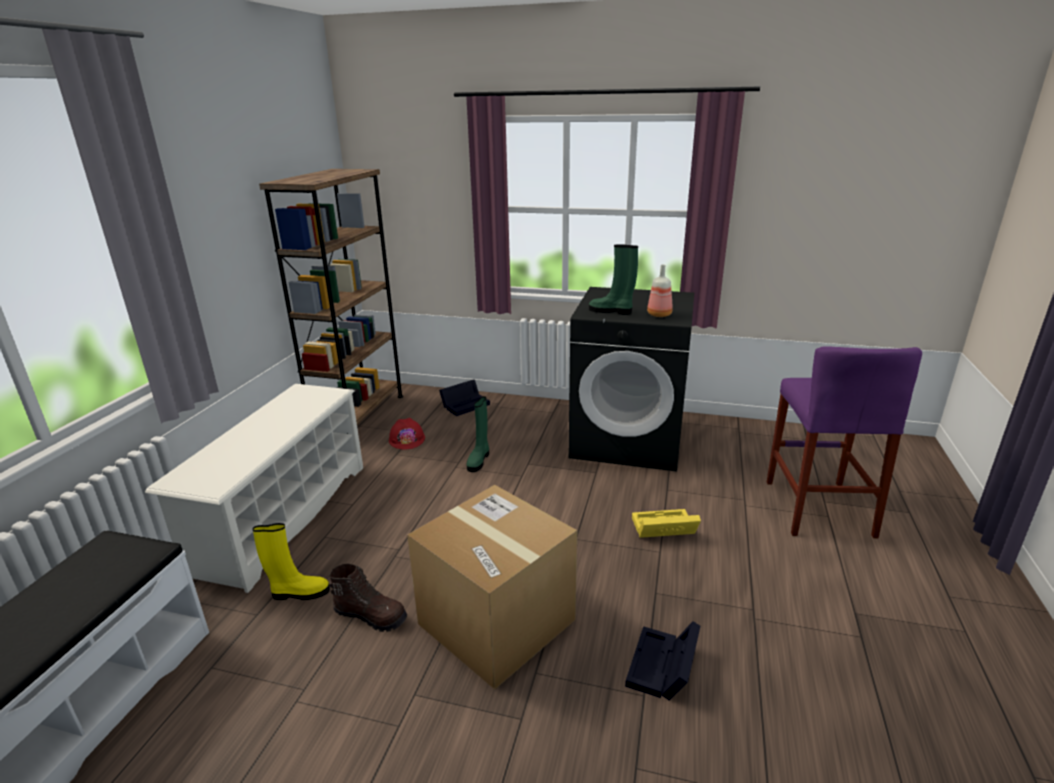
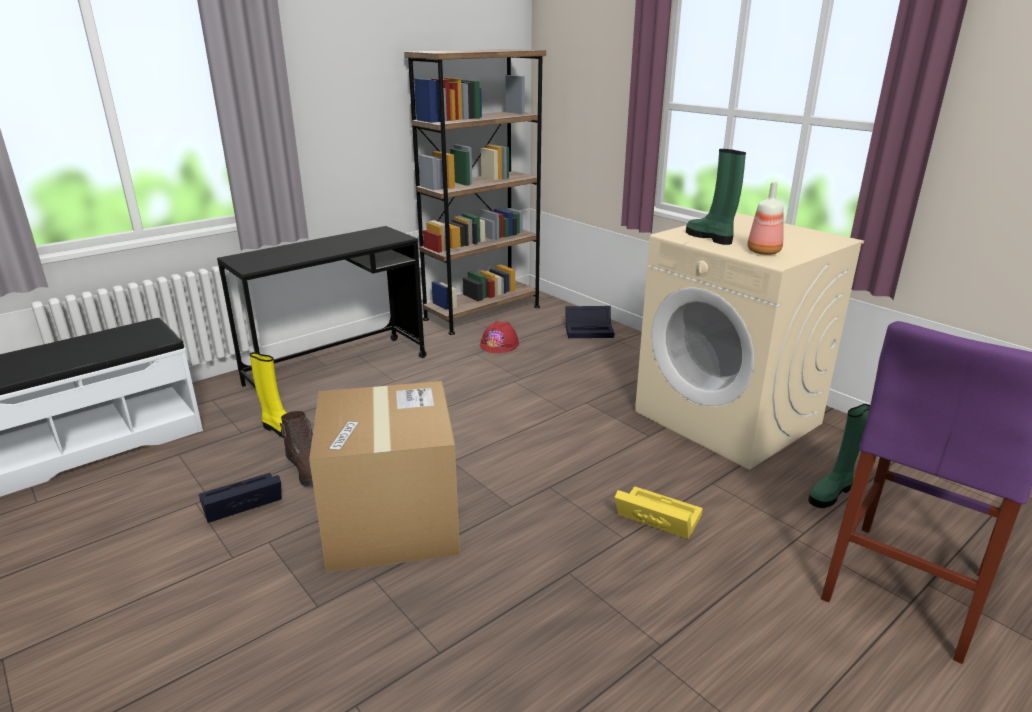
camera: 35 degrees right, 0 degrees up
(283, 516) = (337, 370): white shoe rack -> black desk
(479, 460) = (542, 383): green boot -> green boot (831, 493)
(628, 440) = (728, 418): black washing machine -> beige washing machine
(662, 668) = (486, 641): black storage box -> black storage box (240, 505)

